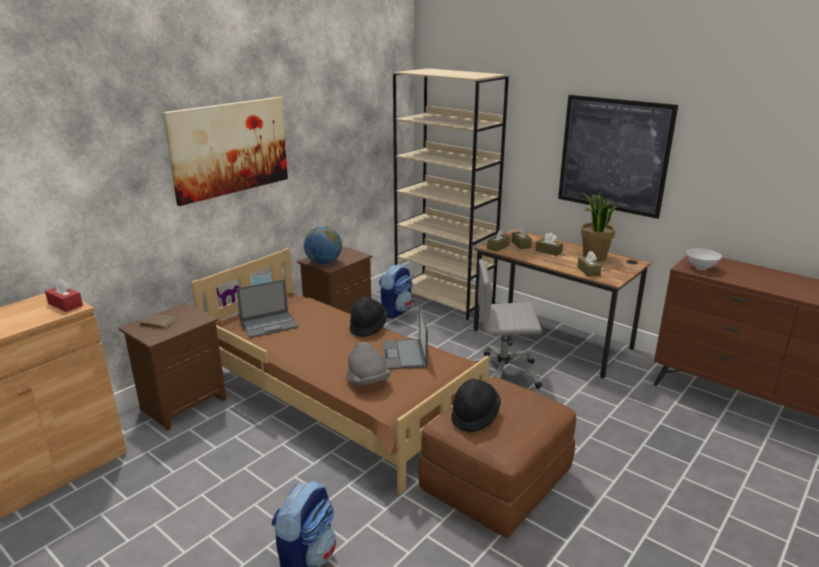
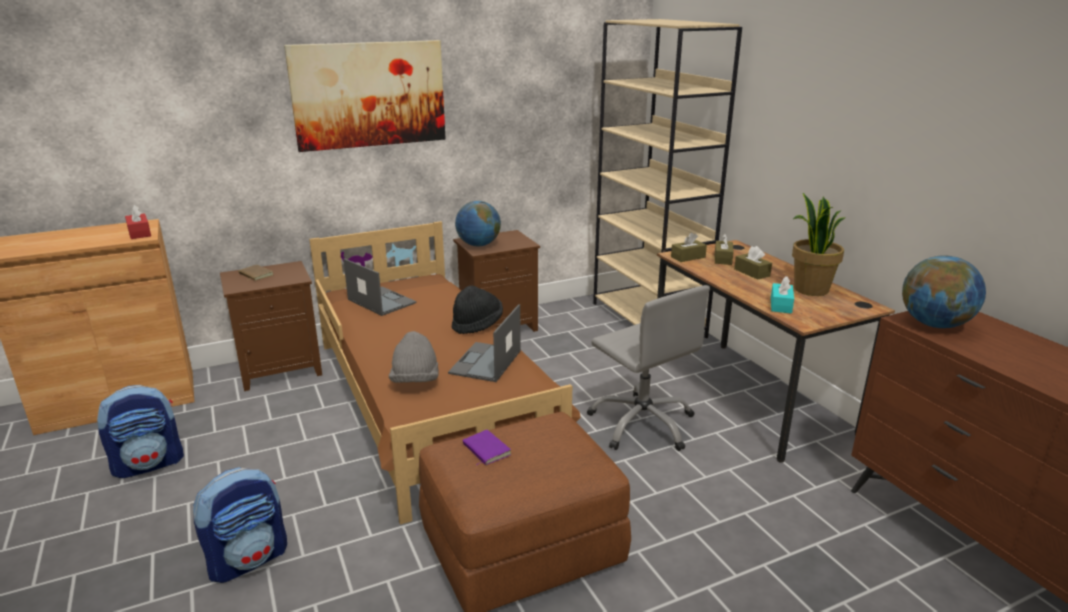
camera: 25 degrees right, 0 degrees up
(269, 324) = (381, 301): laptop -> laptop turned 135 degrees counterclockwise
(396, 311) = (577, 323): backpack -> backpack (149, 464)
(474, 416) = (485, 450): black hat -> purple book
(502, 375) = (642, 423): grey office chair -> grey office chair turned 150 degrees counterclockwise
(588, 271) = (781, 305): brown tissue box -> turquoise tissue box
(613, 155) = (859, 143): picture -> none
(700, 268) = (934, 324): white bowl -> globe

